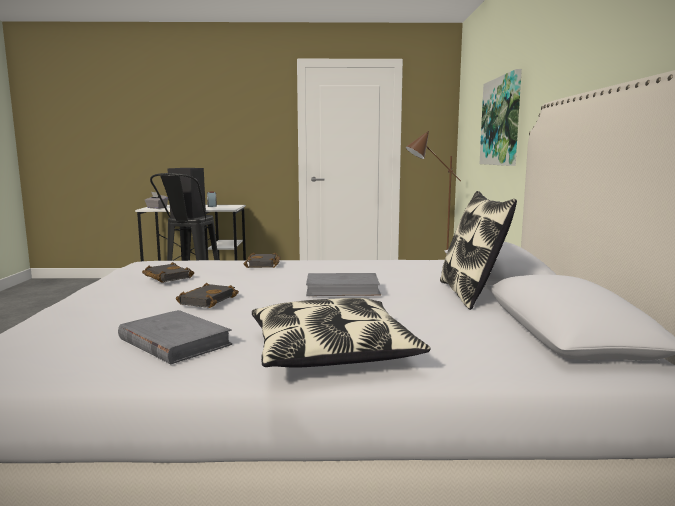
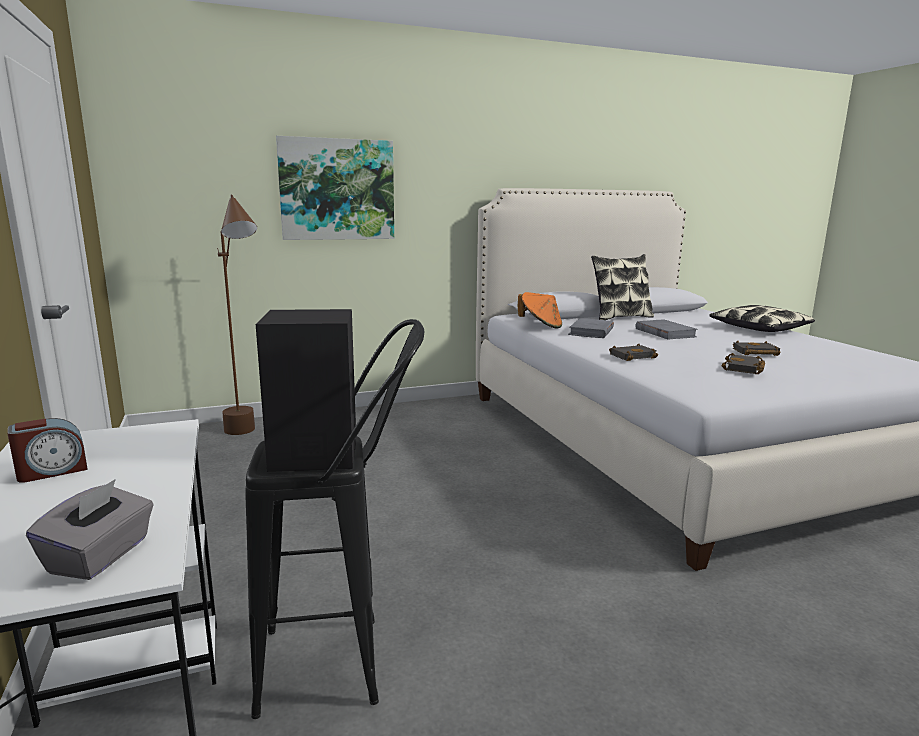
camera: 110 degrees left, 5 degrees up
(174, 342) = (817, 347): grey book -> grey book (591, 332)
(419, 261) = (540, 326): none -> orange hat

